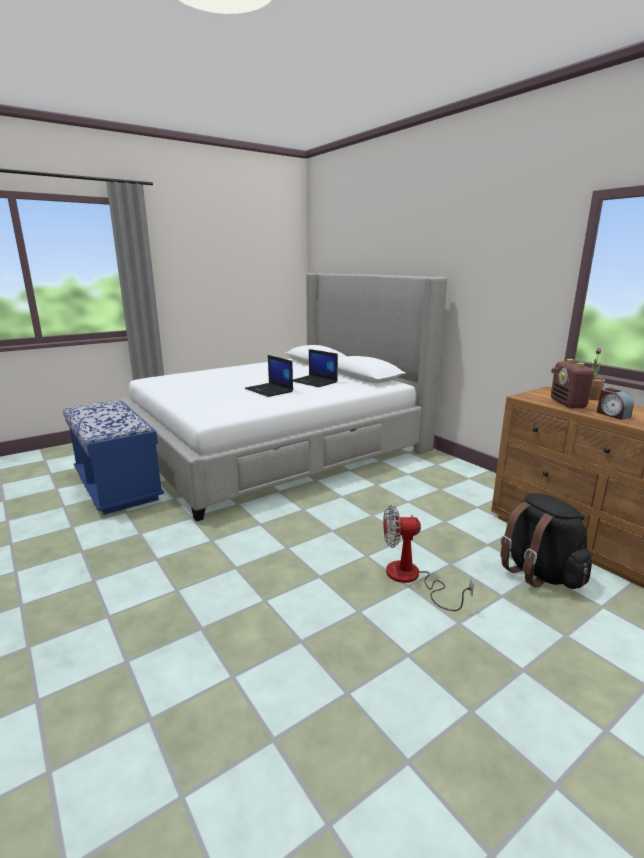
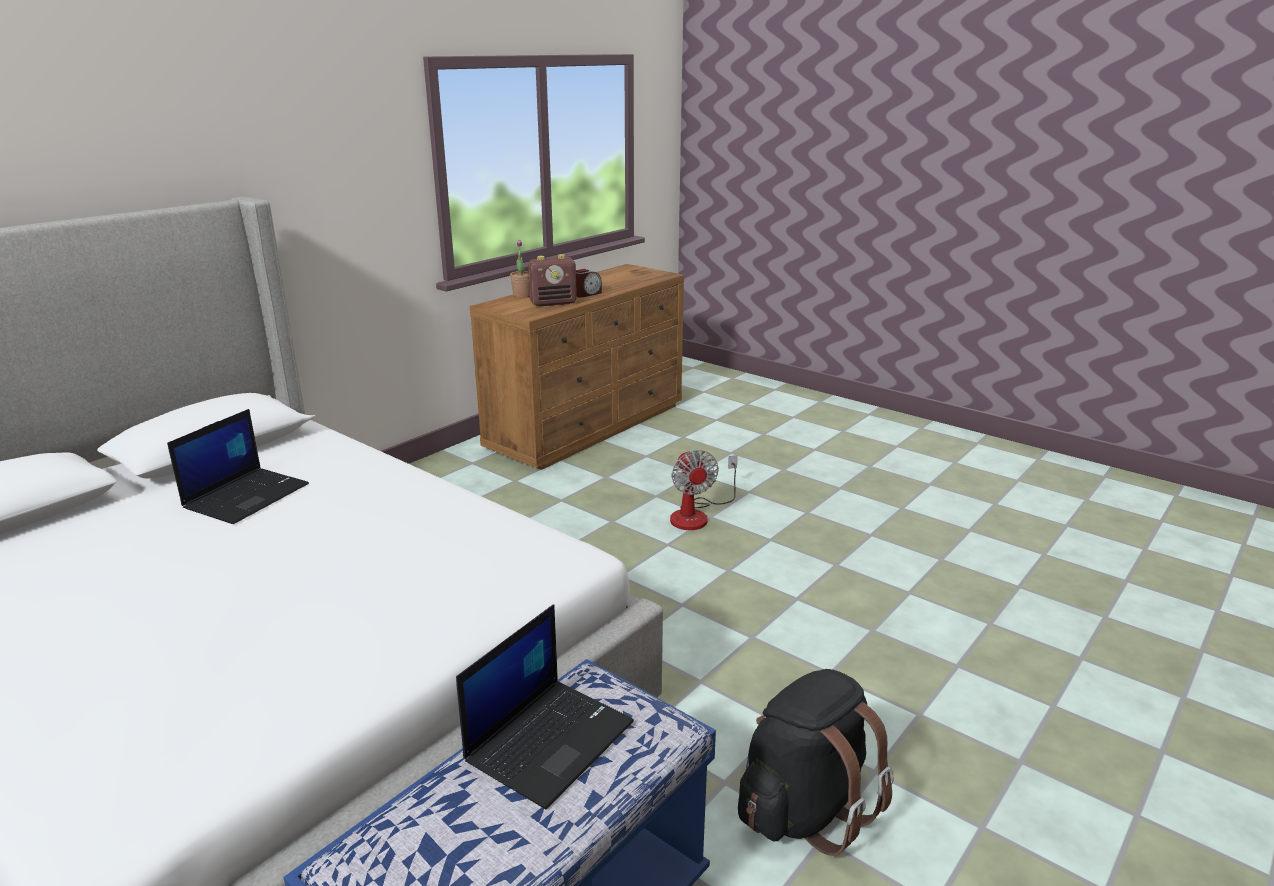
camera: 105 degrees left, 5 degrees up
(269, 390) = (334, 533): laptop -> laptop (550, 739)
(539, 573) = (647, 456): black backpack -> black backpack (804, 809)

